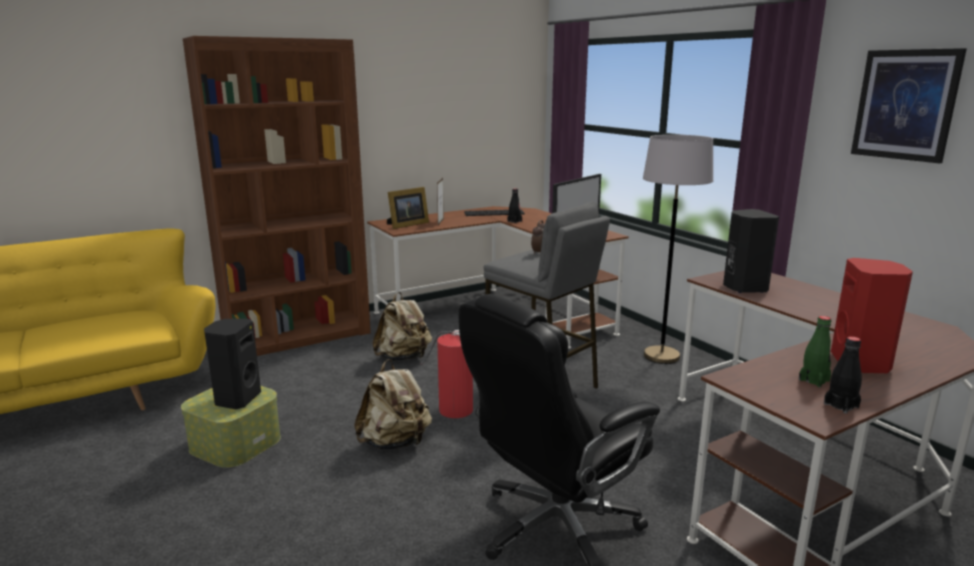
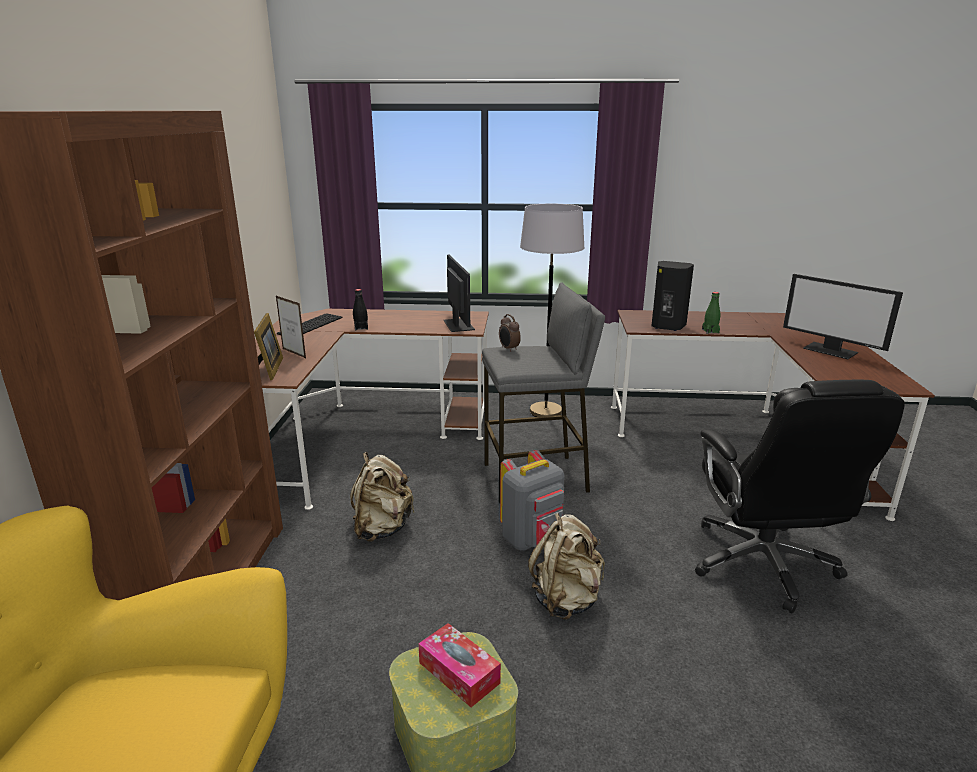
camera: 55 degrees left, 5 degrees up
(236, 399) = (459, 673): black speaker -> tissue box
(454, 409) = (533, 539): fire extinguisher -> grey backpack
(814, 380) = (851, 368): green bottle -> green bottle (710, 331)
(841, 405) = (892, 376): black bottle -> none
(861, 364) = (831, 350): red speaker -> monitor
(905, 105) = (721, 166): picture -> none

